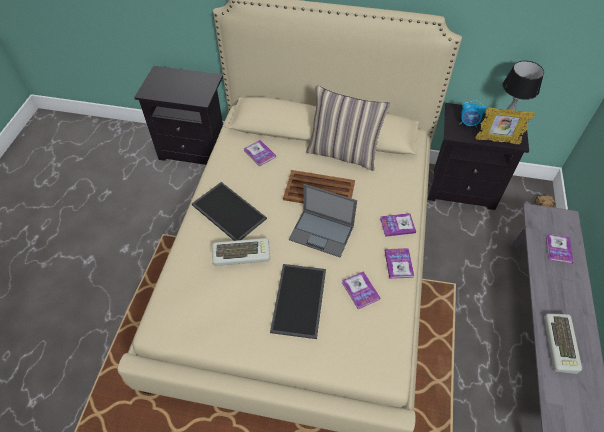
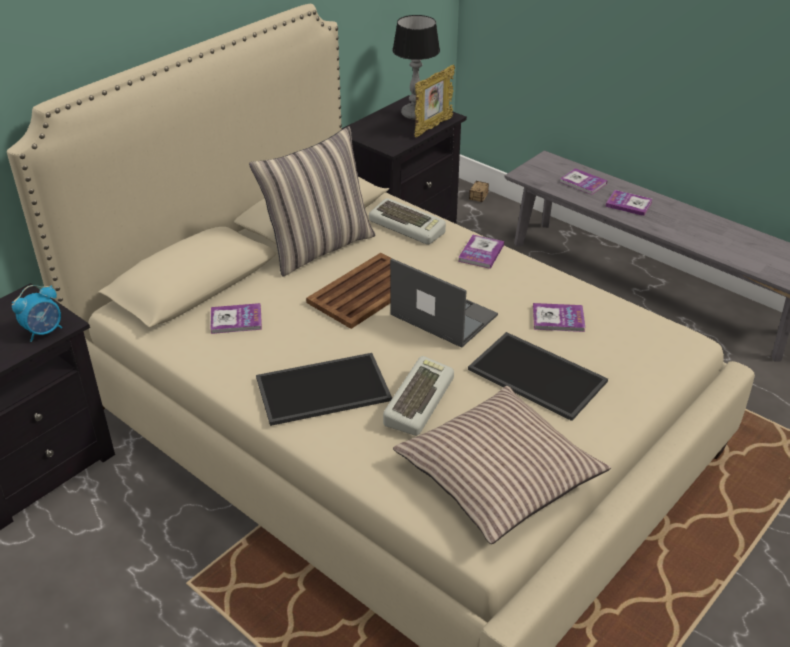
camera: 60 degrees left, 15 degrees down
(206, 314) = (498, 475): none -> pillow
(322, 233) = (442, 315): laptop -> laptop turned 105 degrees counterclockwise
(398, 264) = (540, 275): book -> book (628, 204)
(468, 124) = (386, 132): alarm clock -> alarm clock (44, 331)
(561, 345) = (699, 234): keyboard -> keyboard (408, 226)

